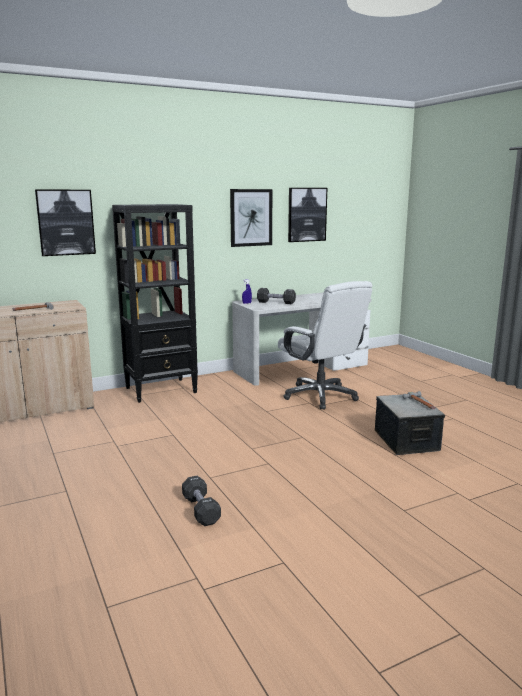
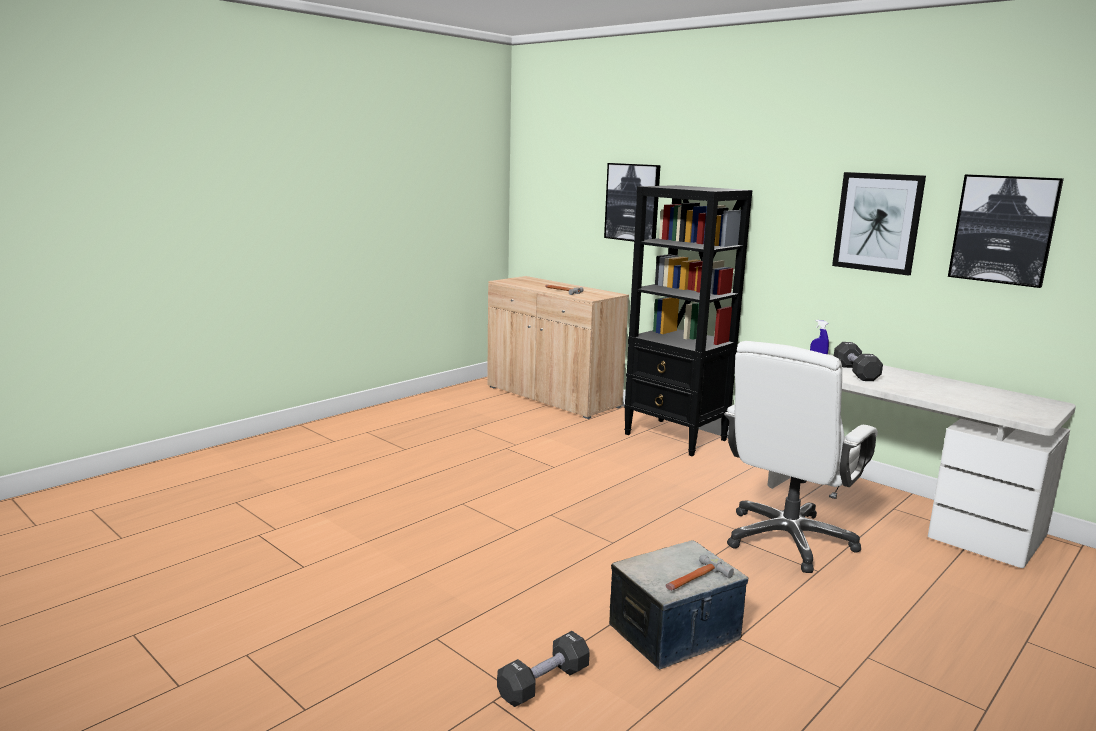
camera: 70 degrees right, 0 degrees up
(201, 510) = (391, 511): black dumbbell -> black dumbbell (543, 683)

